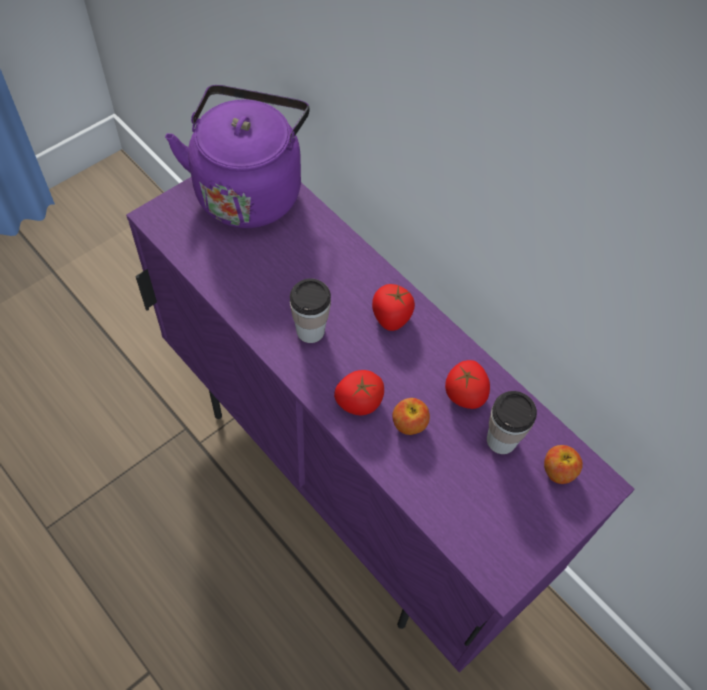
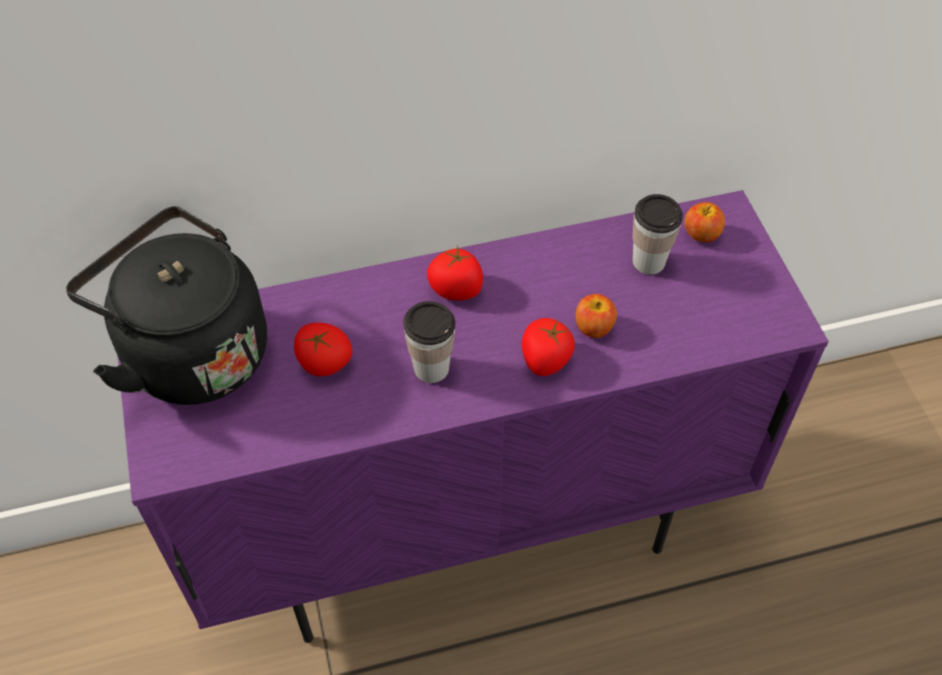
camera: 60 degrees left, 5 degrees down
(249, 189) = (190, 352): purple kettle -> black kettle
(464, 393) = (582, 267): tomato -> tomato (323, 363)

